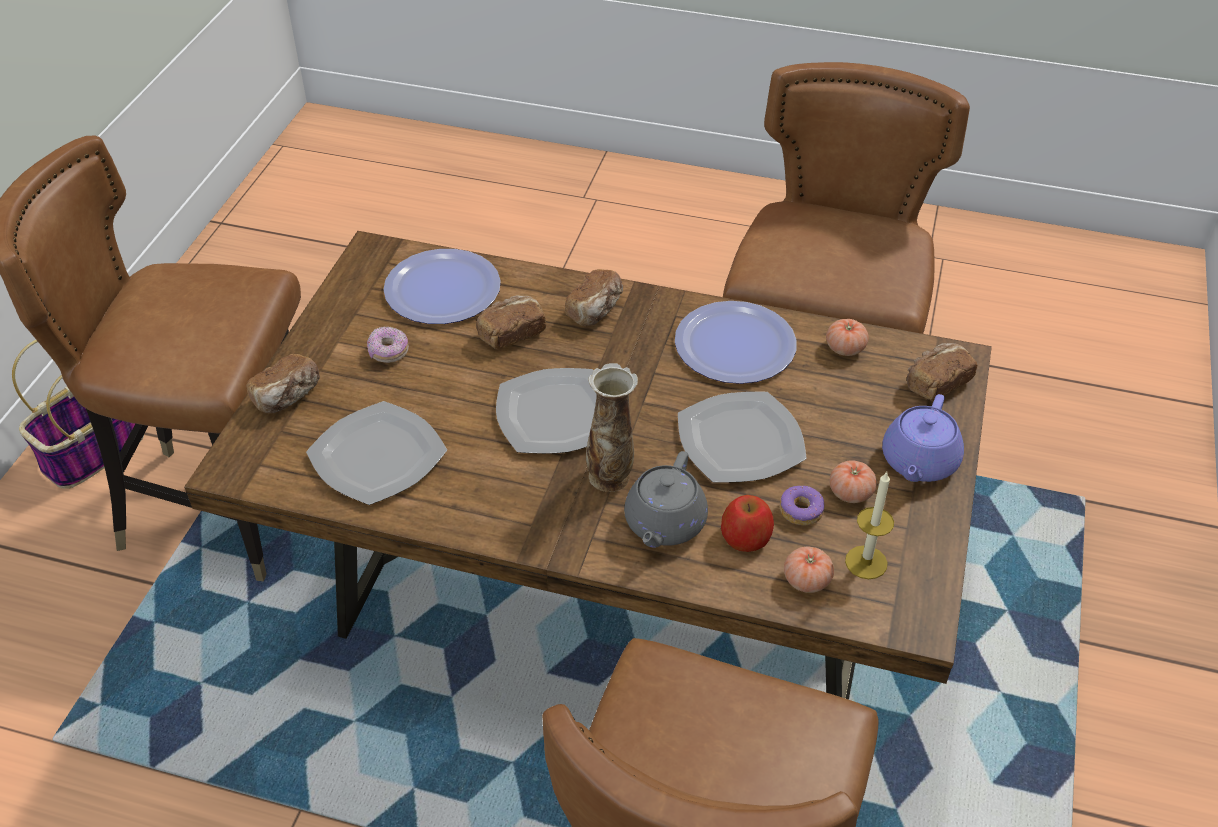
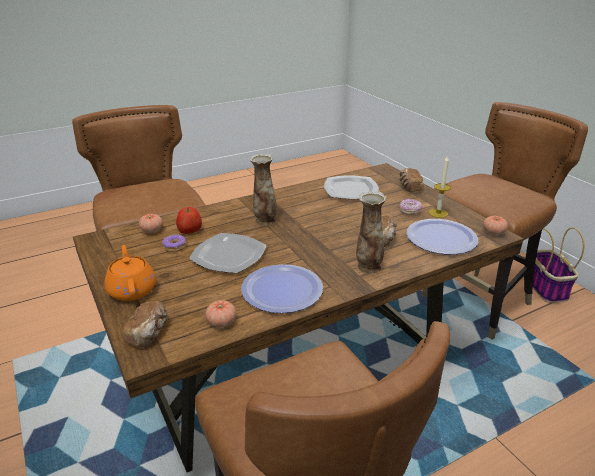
camera: 135 degrees right, 15 degrees down
(557, 415) = (314, 226): plate -> none
(596, 310) = (368, 267): bread -> vase
(664, 524) = (226, 219): grey teapot -> none
(850, 492) = (157, 262): tomato -> tomato (493, 232)
(866, 562) = (131, 245): candle -> candle (438, 213)
(918, 462) = (132, 290): purple teapot -> orange teapot

